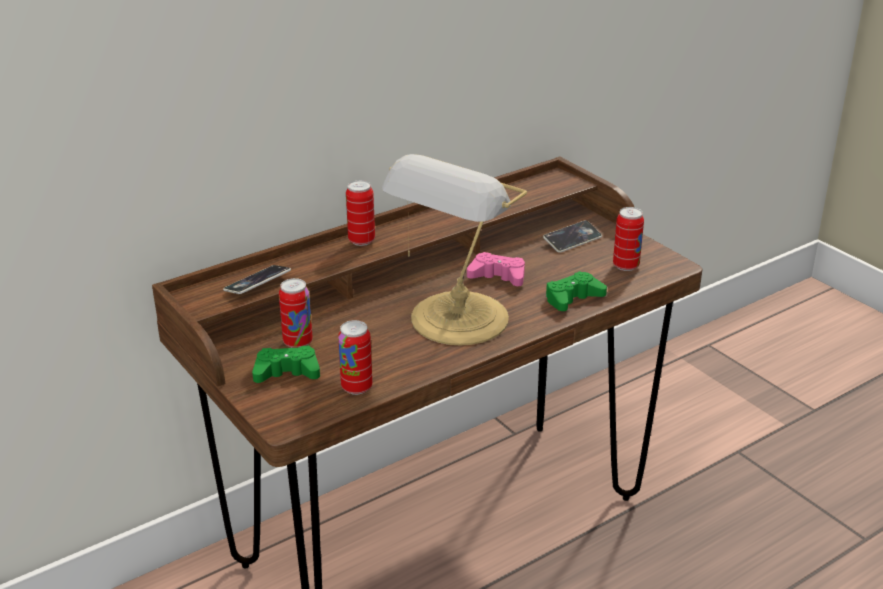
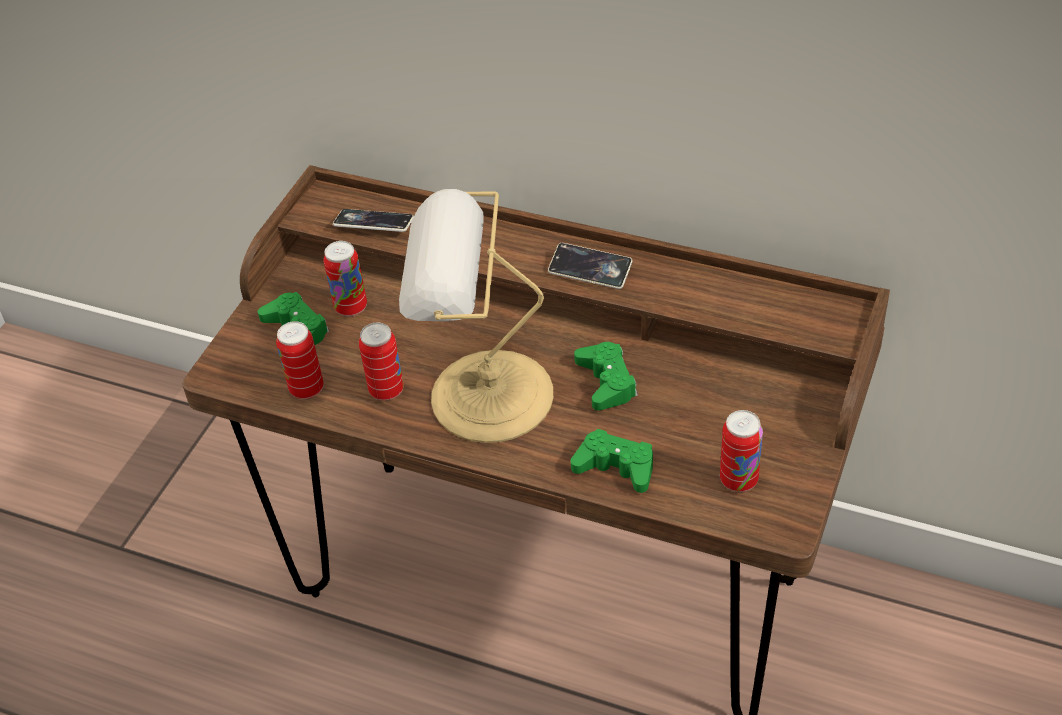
camera: 60 degrees right, 15 degrees up
(361, 241) = (522, 244): can -> can (386, 390)
(498, 276) = (606, 382): pink game controller -> green game controller
(572, 240) = (755, 403): phone -> phone (590, 270)

